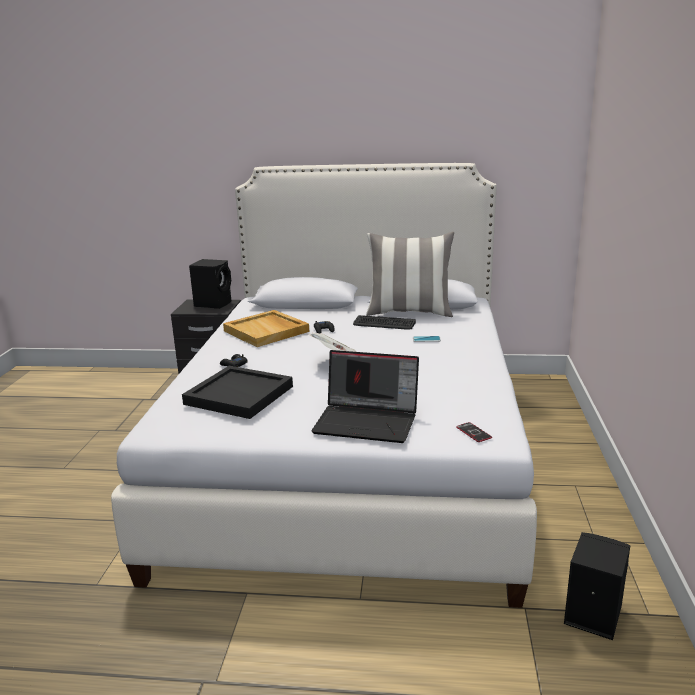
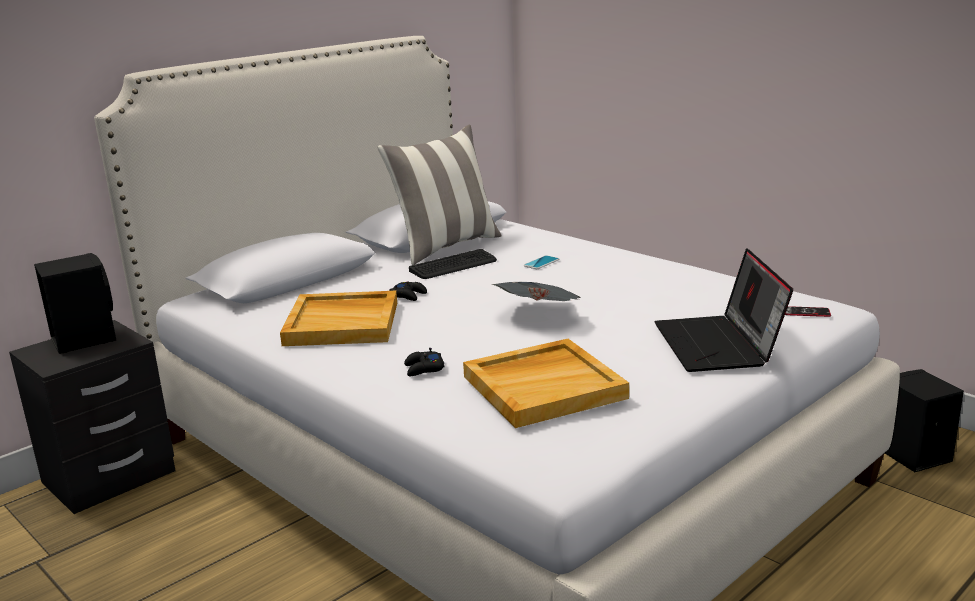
camera: 50 degrees left, 0 degrees up
(240, 395) = (544, 386): black tray -> beige tray
(368, 421) = (719, 345): laptop -> laptop turned 120 degrees clockwise

